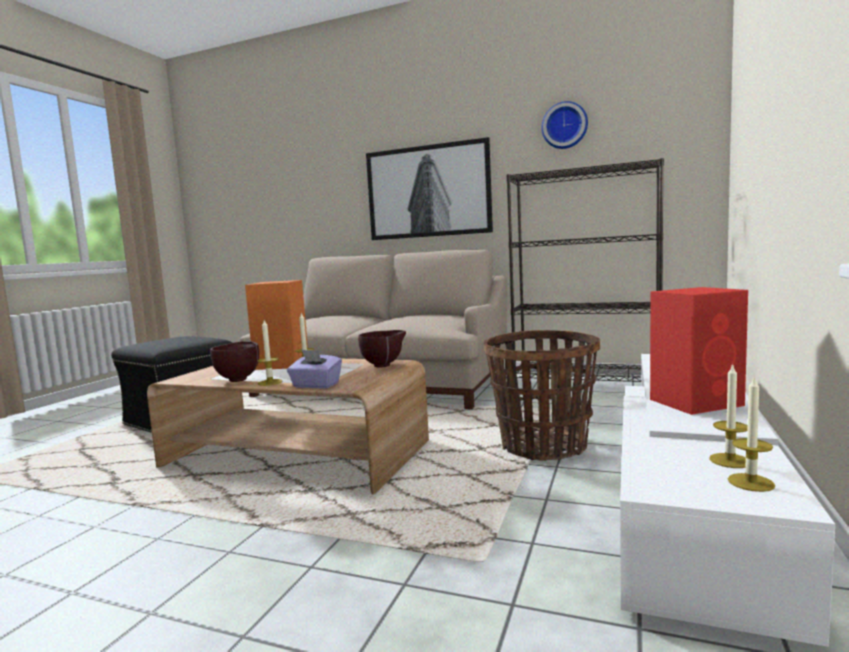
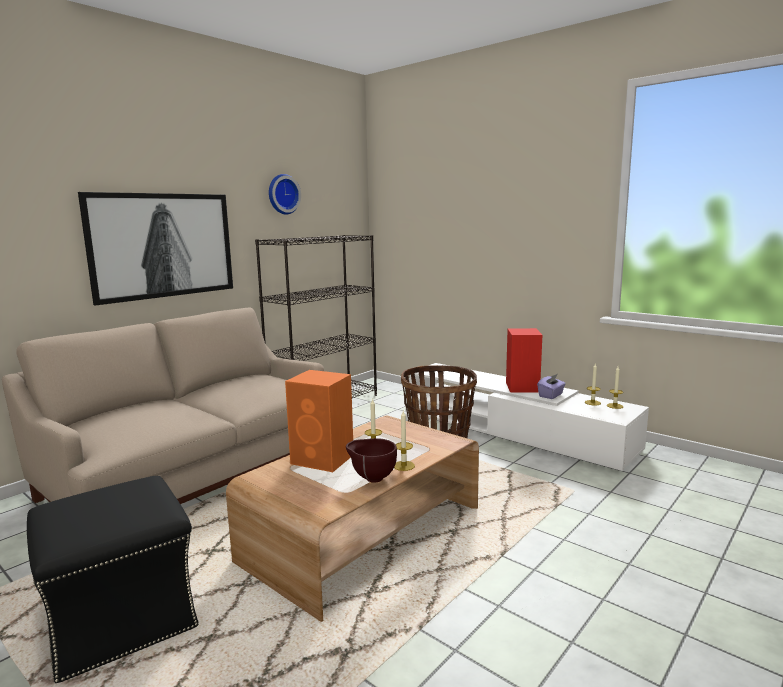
camera: 70 degrees left, 5 degrees up
(315, 385) = (436, 450): purple tissue box -> purple tissue box (551, 395)
(384, 365) = (393, 425): brown bowl -> none

